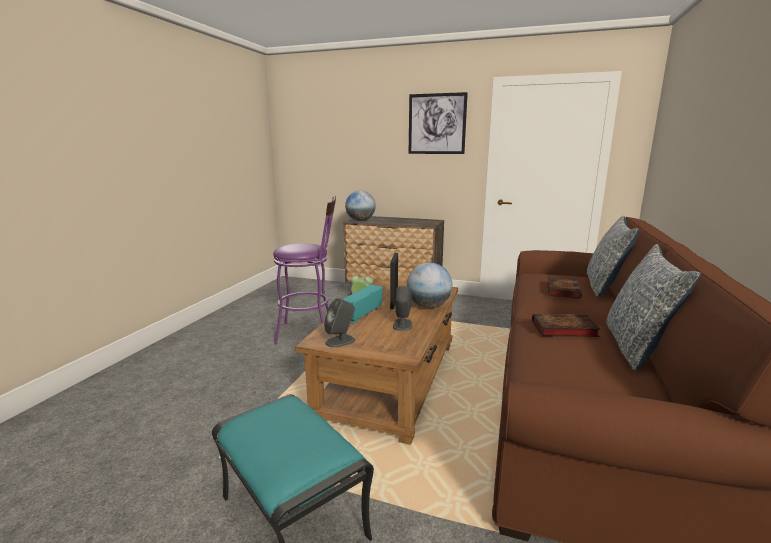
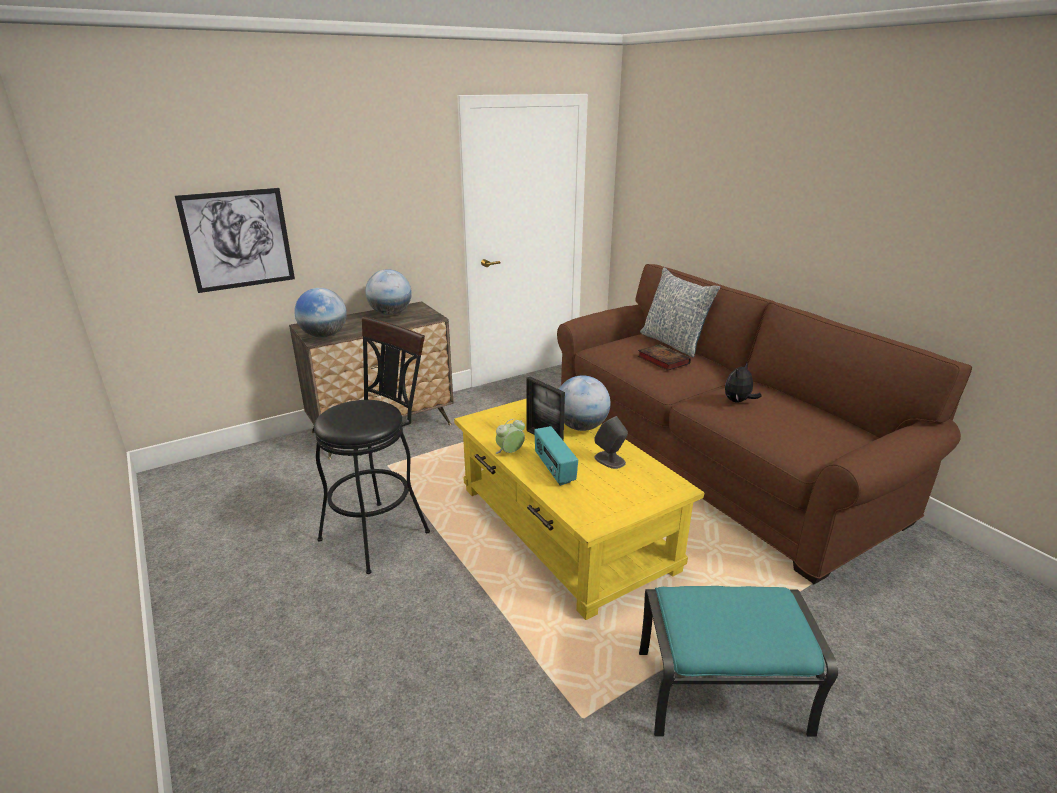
camera: 50 degrees left, 10 degrees up
(311, 332) = (381, 531): purple stool -> black stool
(340, 341) = (607, 509): grey speaker -> none
(390, 379) = (565, 528): brown coffee table -> yellow coffee table
(413, 220) = (390, 313): none -> globe
(437, 124) = (391, 164): picture -> picture (238, 240)
(562, 329) = (738, 401): book -> plush toy
(636, 347) = (790, 396): pillow -> none

